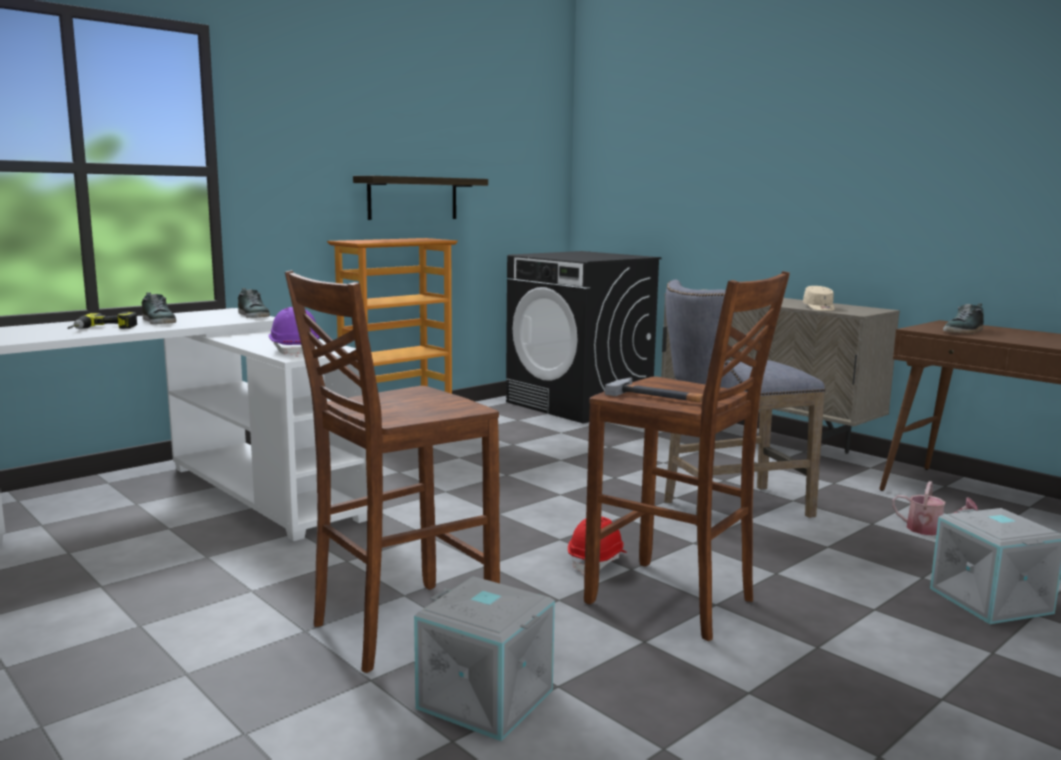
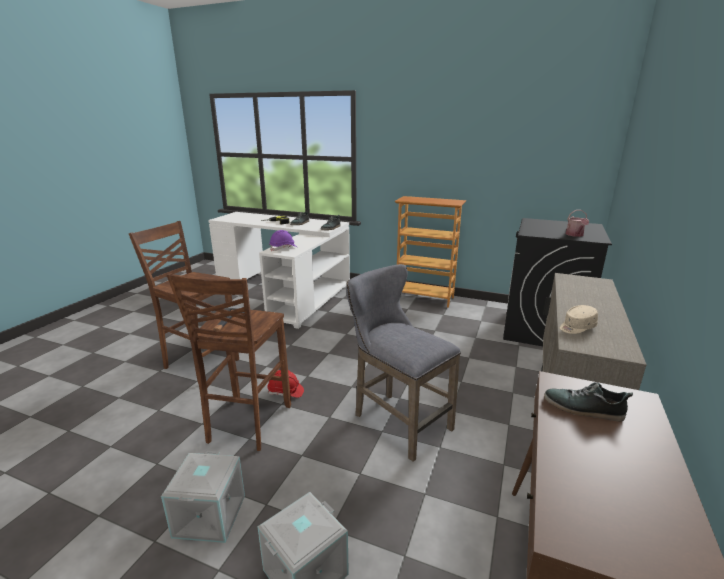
camera: 65 degrees right, 10 degrees up
(413, 198) = (463, 176): shelf -> none
(487, 698) = (148, 396): grey storage box -> grey storage box (210, 516)
(930, 530) = (437, 532): watering can -> watering can (575, 235)

